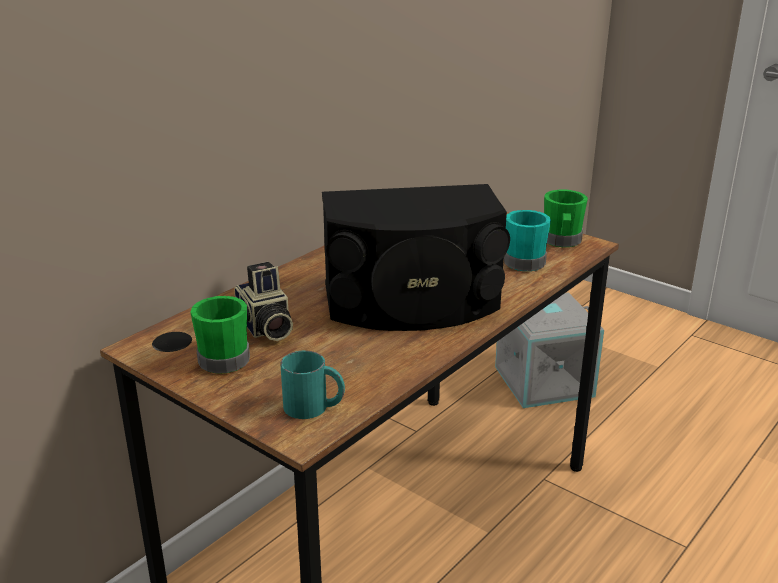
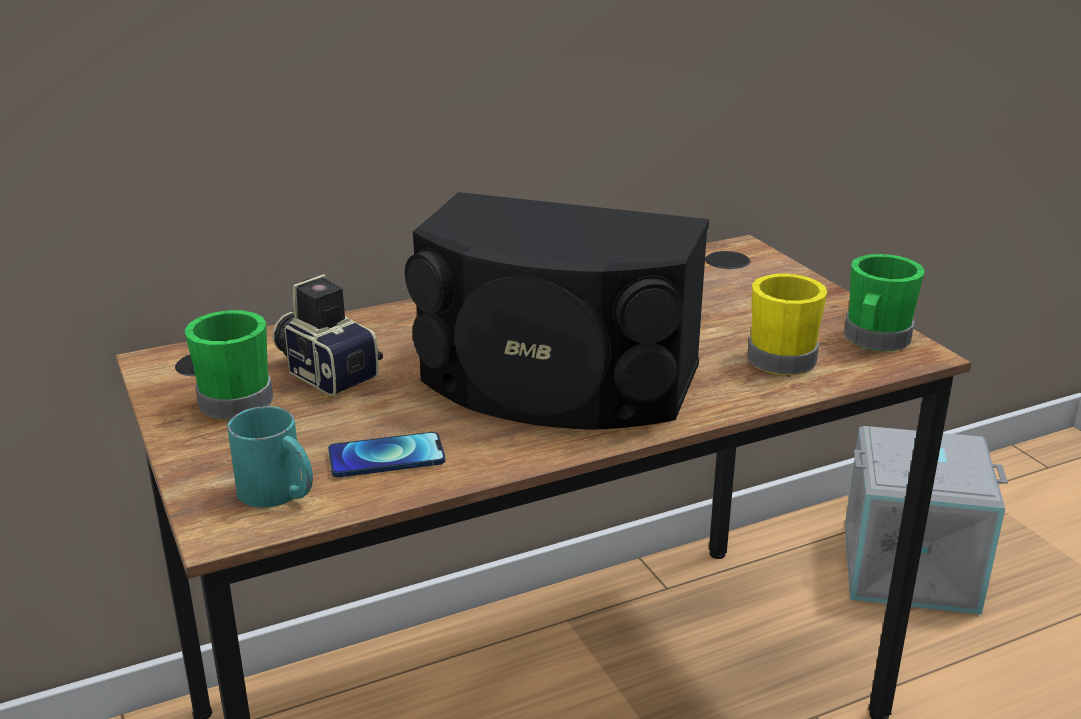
camera: 25 degrees right, 0 degrees up
(264, 327) = (327, 371): camera -> camera turned 135 degrees clockwise
(357, 369) = (386, 457): none -> phone
(524, 260) = (785, 356): turquoise mug -> yellow mug

